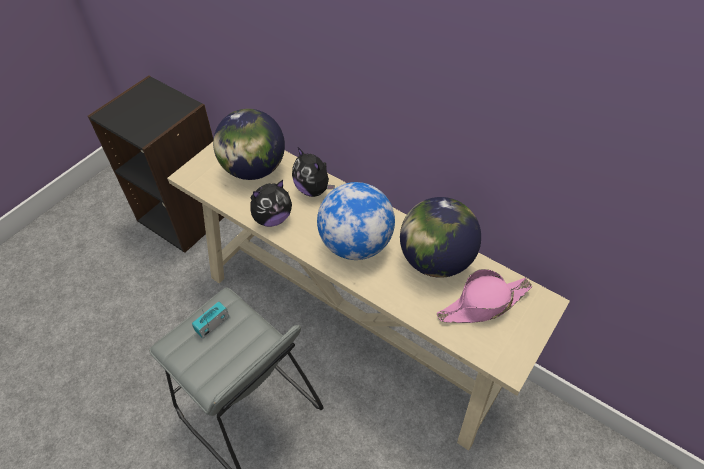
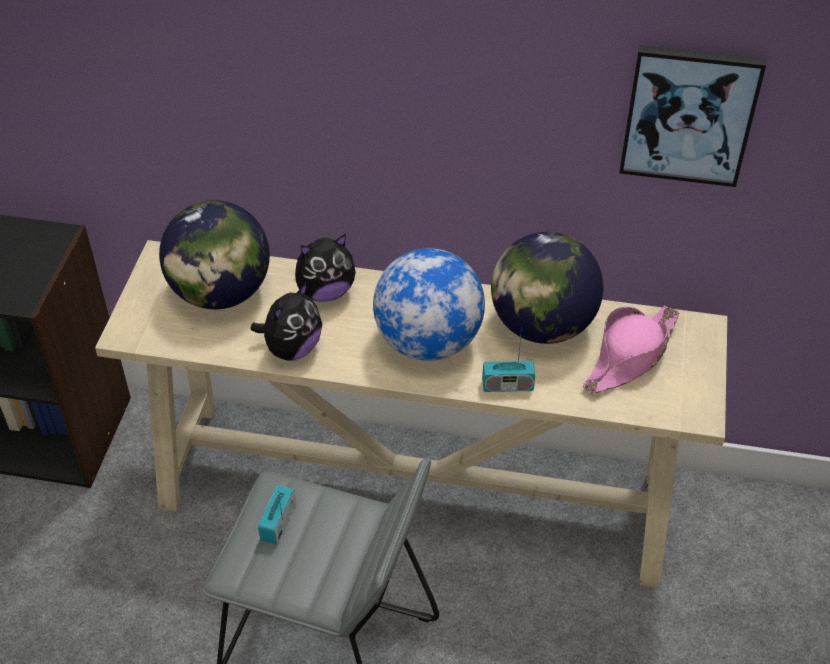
camera: 25 degrees left, 5 degrees down
(313, 189) = (325, 292): plush toy -> plush toy turned 45 degrees counterclockwise
(388, 293) = (507, 385): none -> radio
(572, 147) = (689, 114): none -> picture

